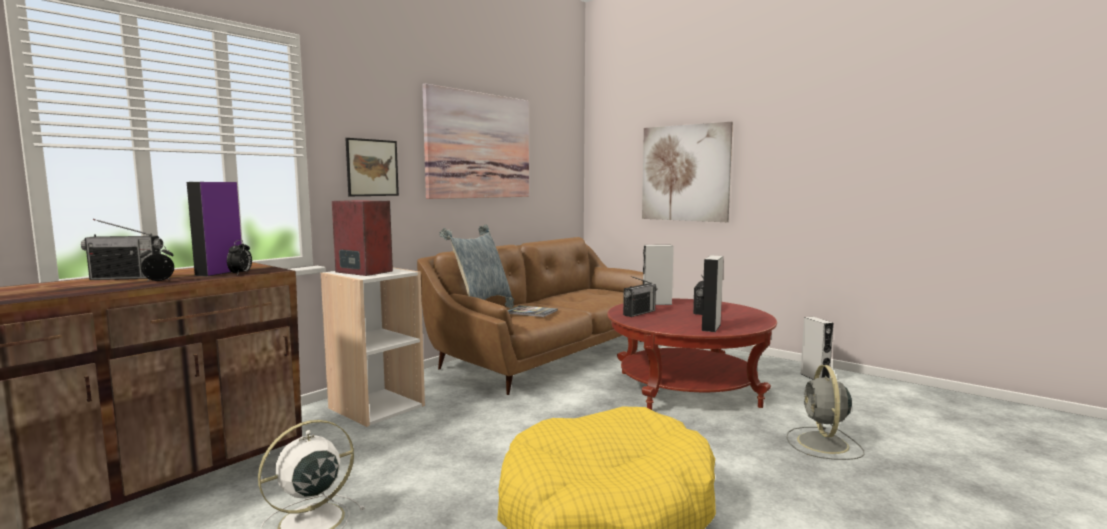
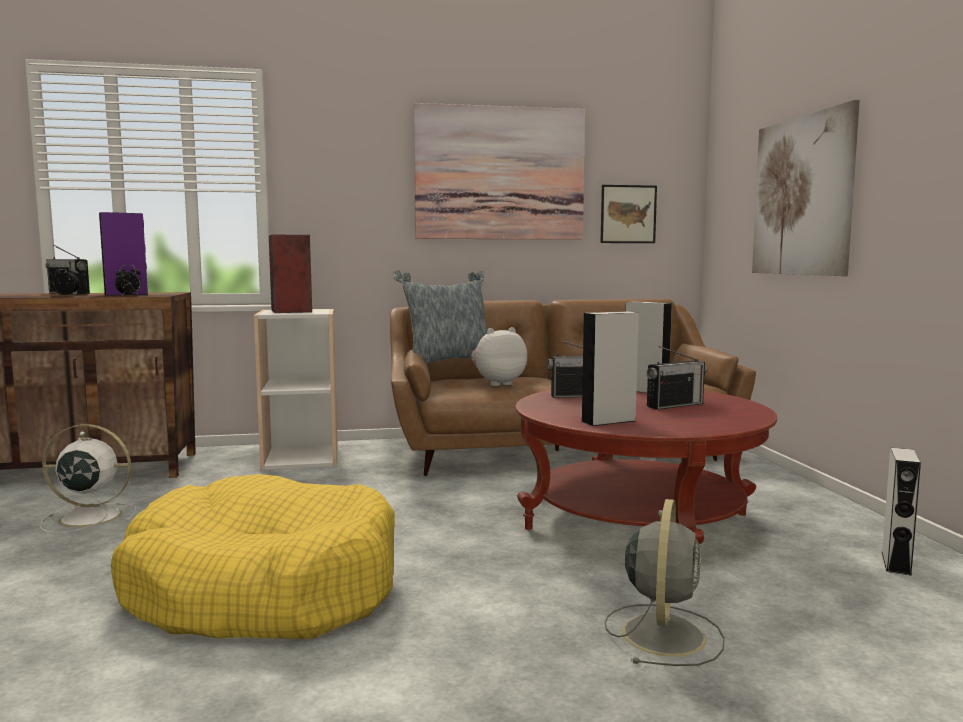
camera: 40 degrees right, 0 degrees up
(372, 167) = (344, 203): picture -> picture (628, 214)
(531, 312) = (497, 383): book -> plush toy
(823, 444) = (663, 633): grey fan -> grey fan turned 150 degrees clockwise

